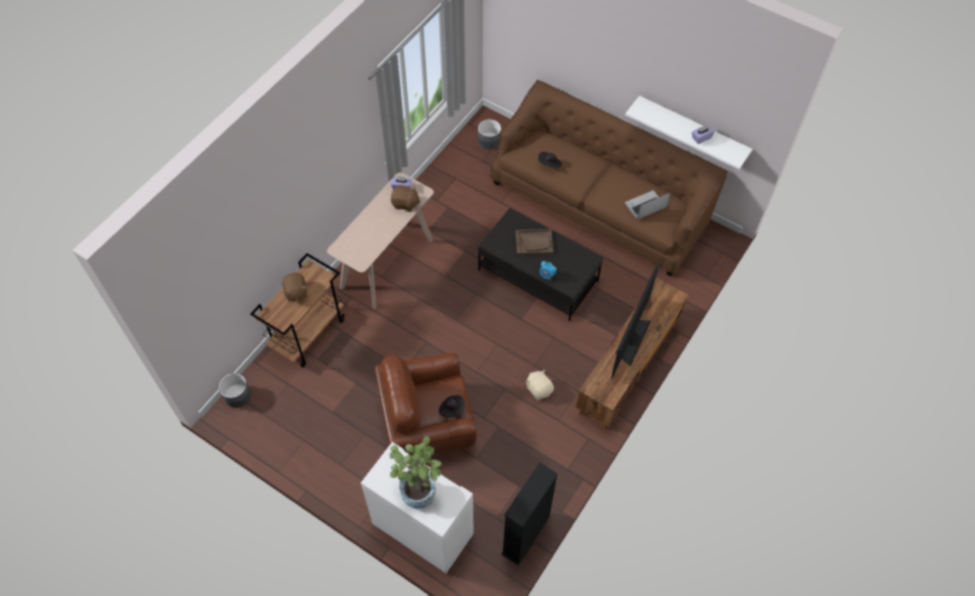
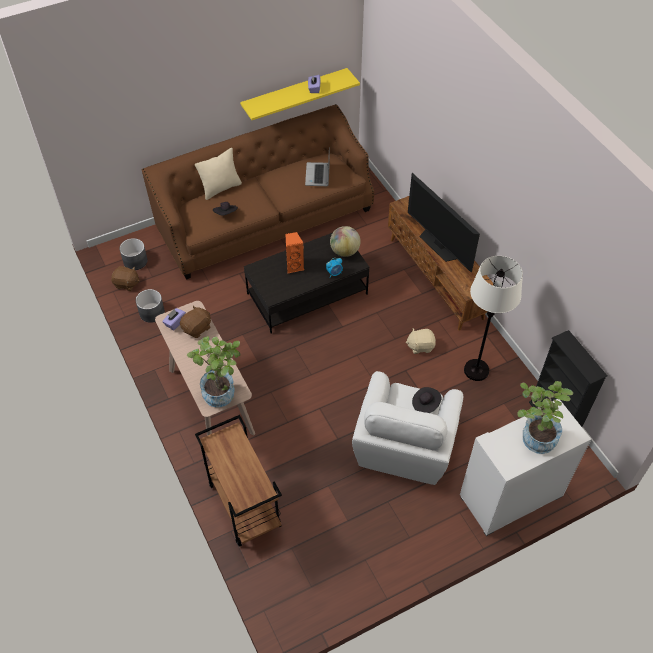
camera: 60 degrees left, 5 degrees down
(237, 395) = (275, 603): grey planter -> grey planter (152, 312)
(296, 292) = (232, 466): brown plush toy -> brown plush toy (126, 284)
(356, 250) = (221, 390): none -> potted plant
(427, 422) = (404, 444): brown armchair -> white armchair
(534, 243) = (294, 266): brown tray -> orange speaker
(541, 447) = (476, 370): none -> white floor lamp
(576, 146) = (221, 188): none -> beige pillow
(577, 271) = (344, 251): none -> globe
(692, 129) = (295, 94): white shelf -> yellow shelf

